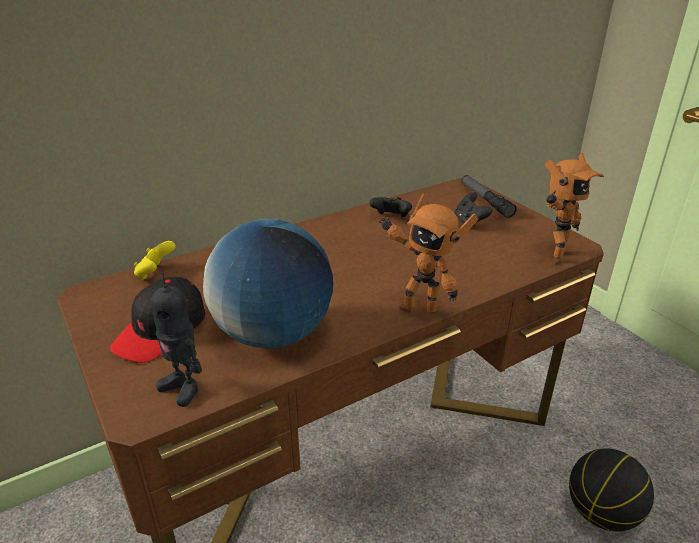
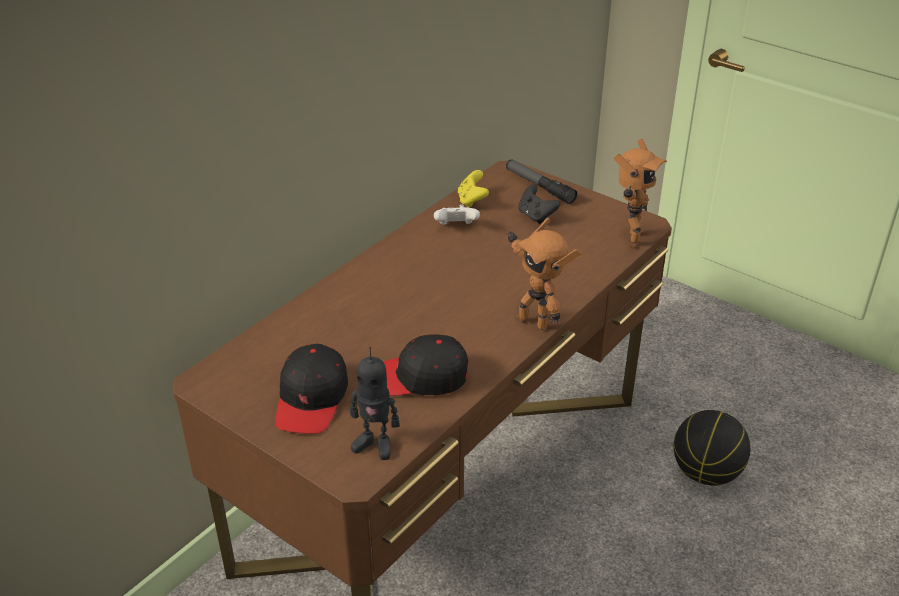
camera: 20 degrees left, 5 degrees up
(155, 273) = (256, 343): yellow game controller -> yellow game controller (472, 200)
(273, 334) = (419, 377): globe -> black cap
(391, 218) = (456, 227): black game controller -> white game controller
(418, 307) = (534, 320): toy robot -> toy robot turned 45 degrees clockwise

